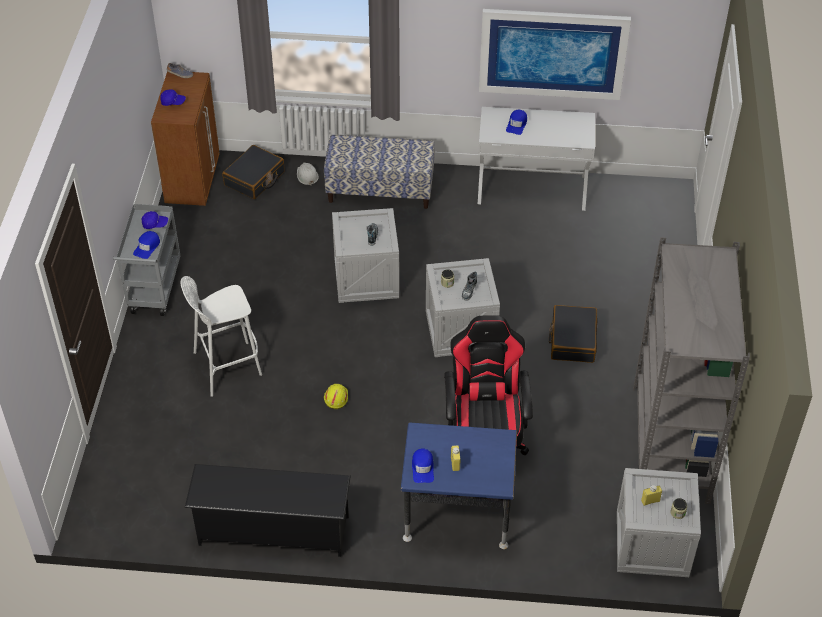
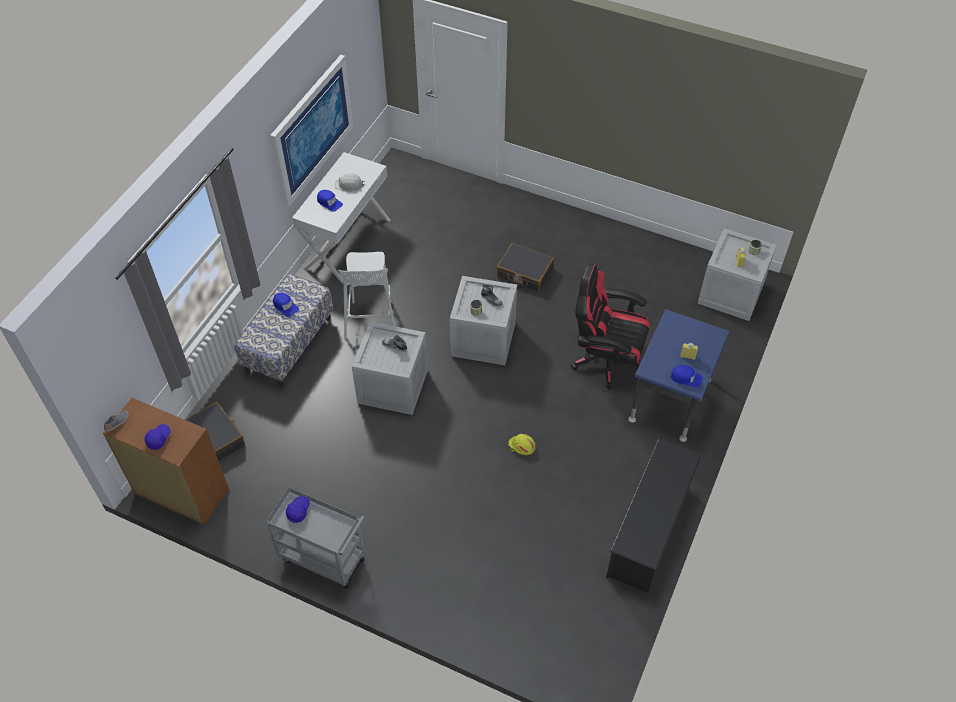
camera: 70 degrees left, 5 degrees up
(147, 247) = (328, 525): blue cap -> blue cap (285, 306)
(226, 367) = (451, 522): white stool -> white stool (371, 321)
(307, 175) = (237, 395): white hard hat -> white hard hat (349, 185)
(670, 444) = (646, 253): grey bookcase -> none

